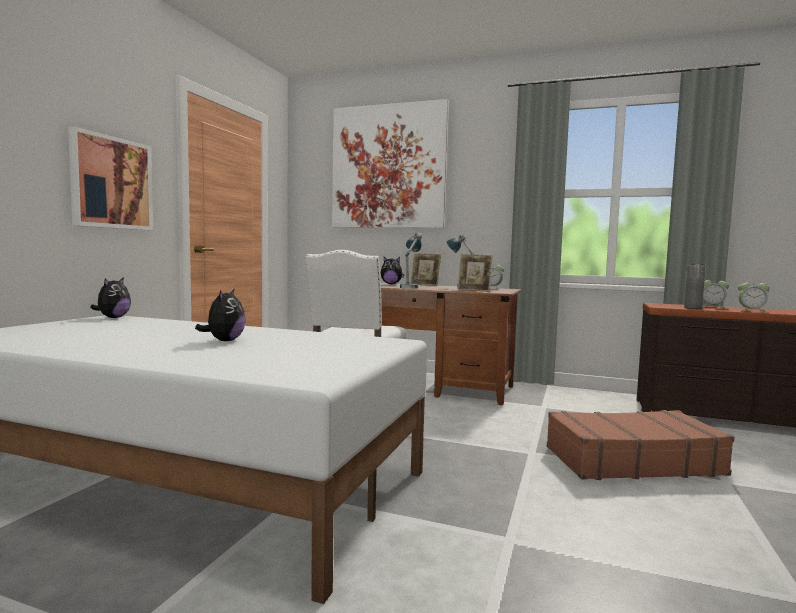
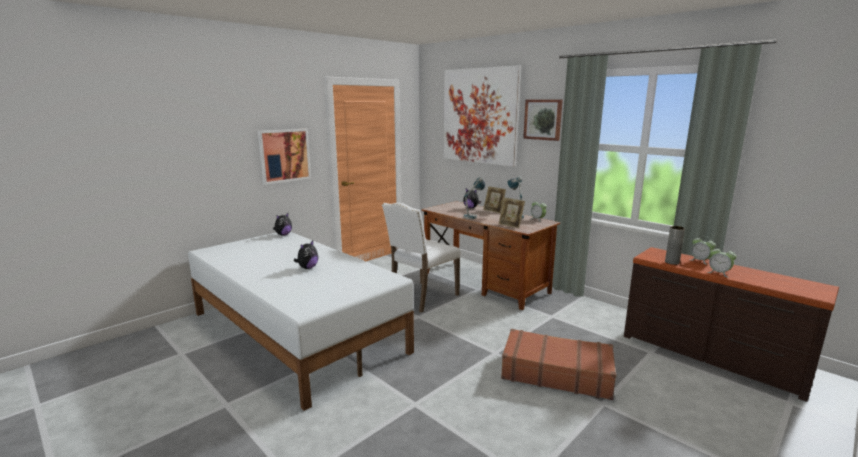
camera: 25 degrees right, 10 degrees up
(482, 165) = (543, 119): none -> picture

